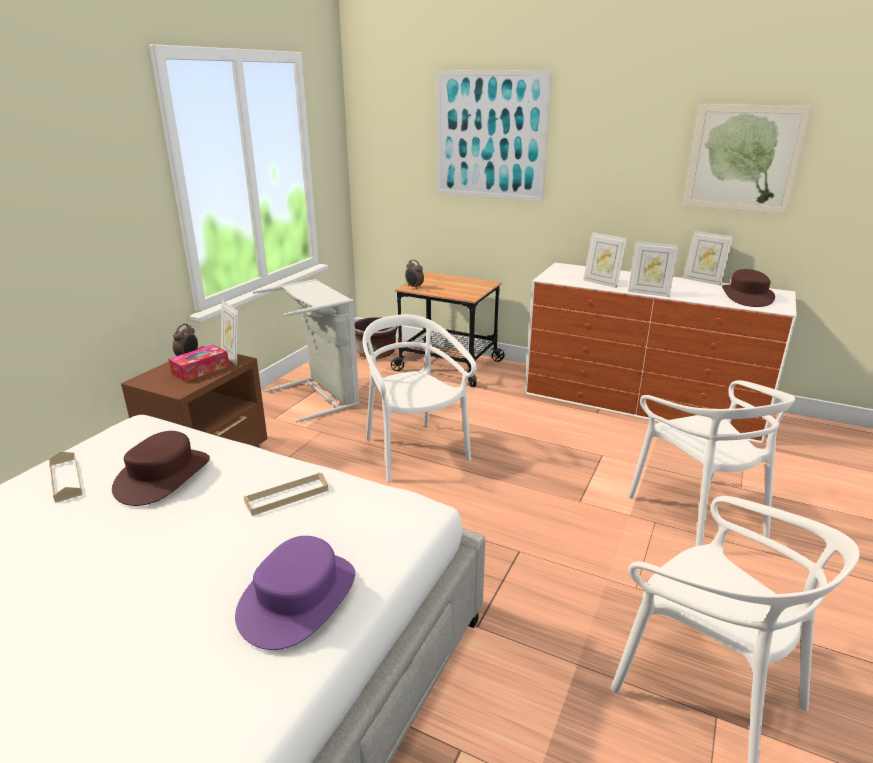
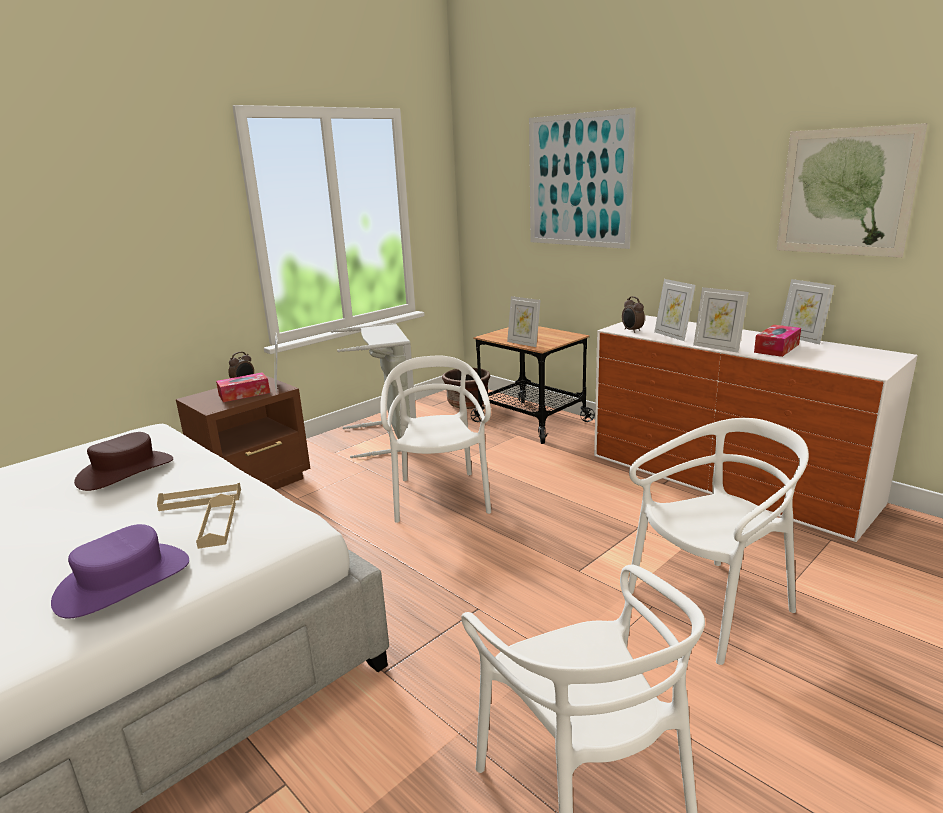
camera: 20 degrees right, 5 degrees down
(65, 479) = (59, 464): beige tray -> beige tray (217, 524)
(414, 287) = (494, 336): alarm clock -> alarm clock (632, 331)
(450, 294) = (523, 343): none -> picture frame
(694, 291) = (776, 348): none -> tissue box
(697, 514) = (711, 606): white chair -> white chair turned 120 degrees counterclockwise
(747, 296) = (841, 357): brown hat -> none

